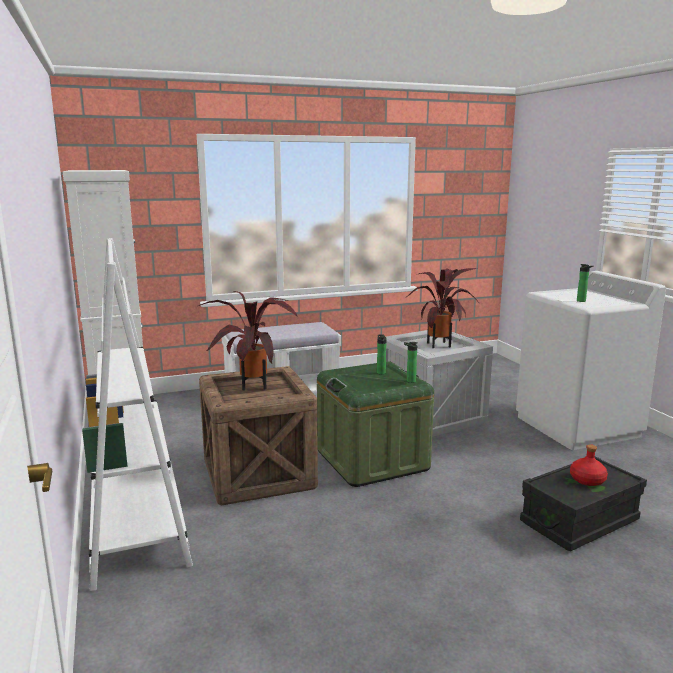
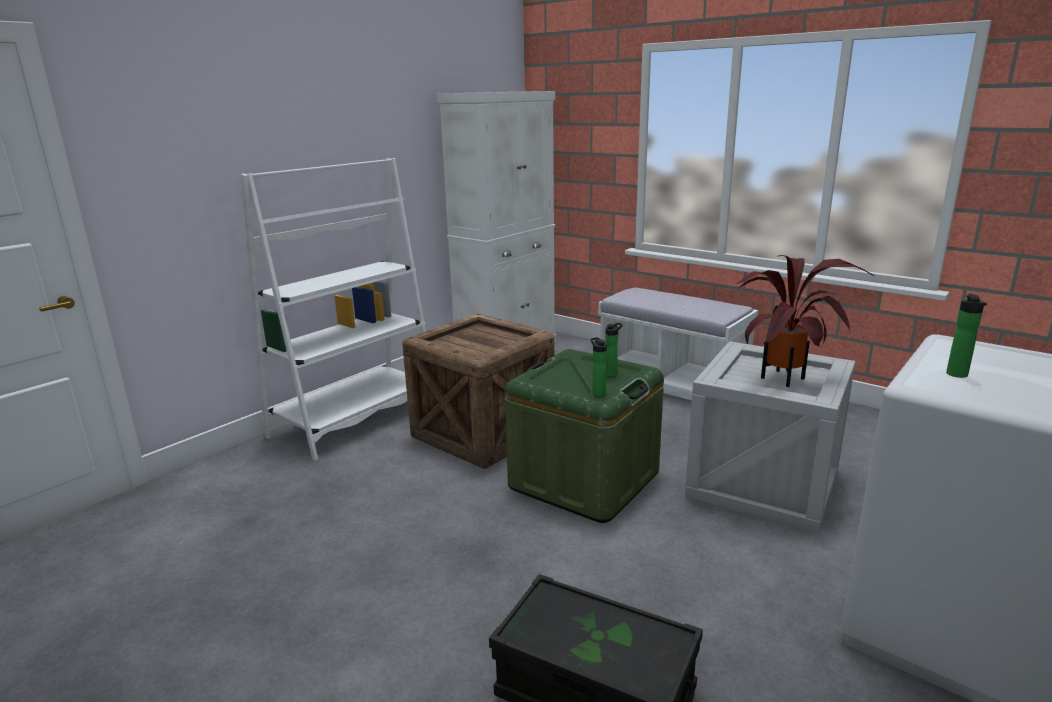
camera: 60 degrees right, 5 degrees up
(252, 387) = (483, 337): potted plant -> none
(587, 480) = (604, 637): red bottle -> none

